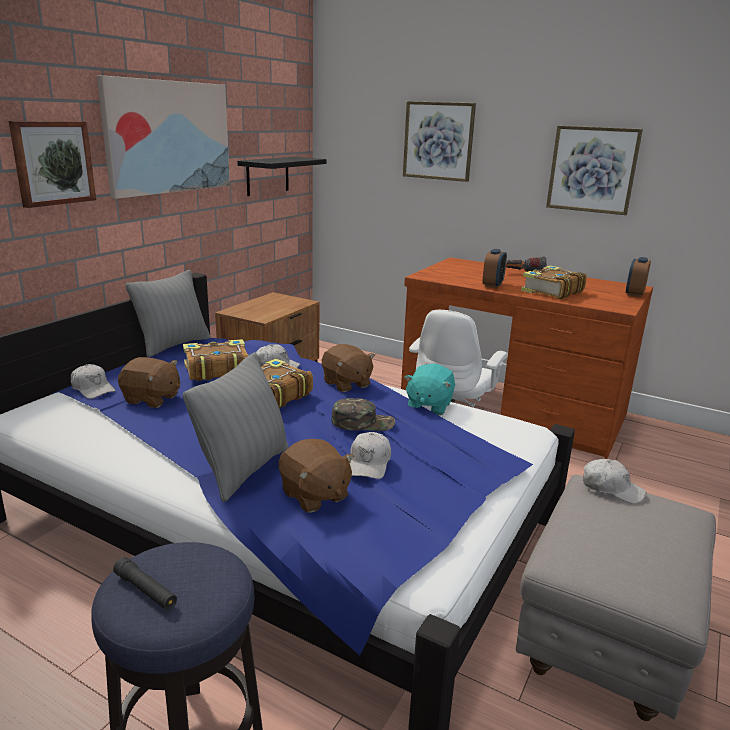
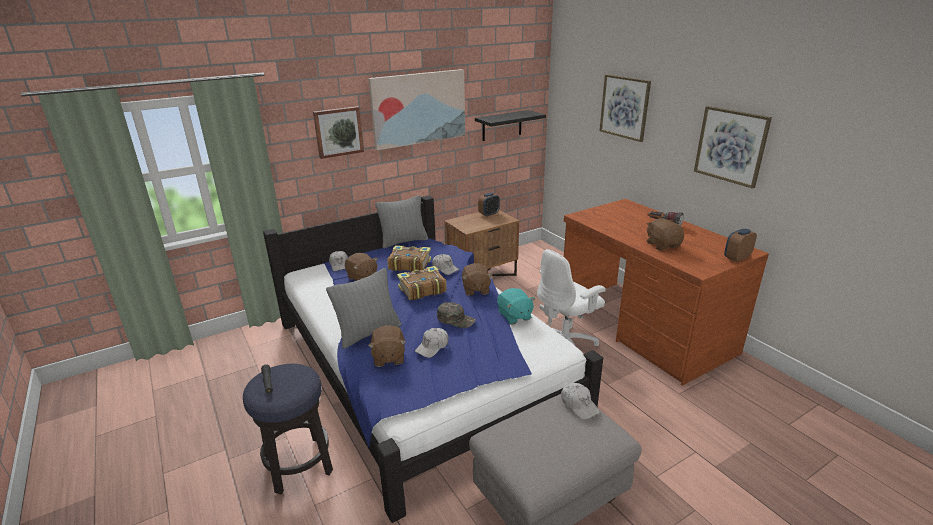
camera: 30 degrees right, 5 degrees up
(428, 406) = (514, 316): turquoise plush toy -> turquoise plush toy turned 75 degrees counterclockwise
(493, 285) = (622, 232): alarm clock -> alarm clock (489, 214)
(551, 291) = (663, 245): book -> brown plush toy

